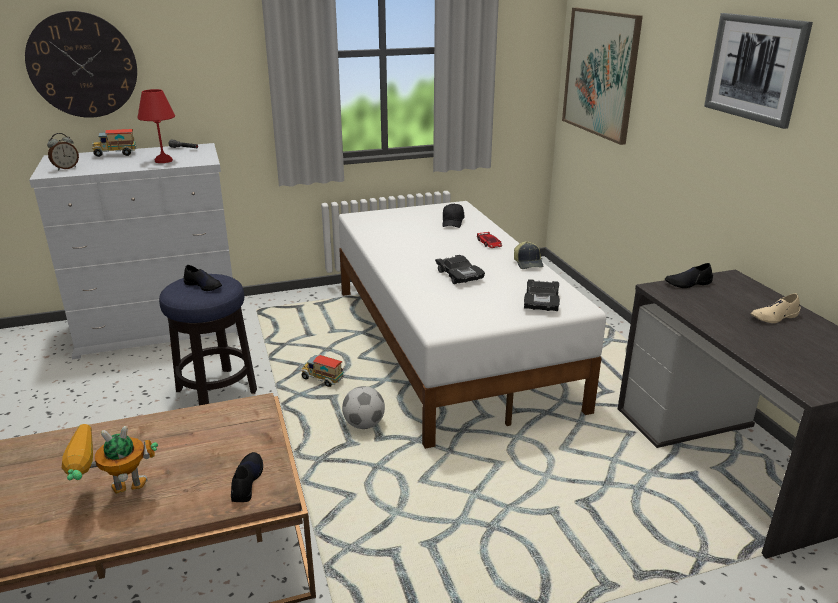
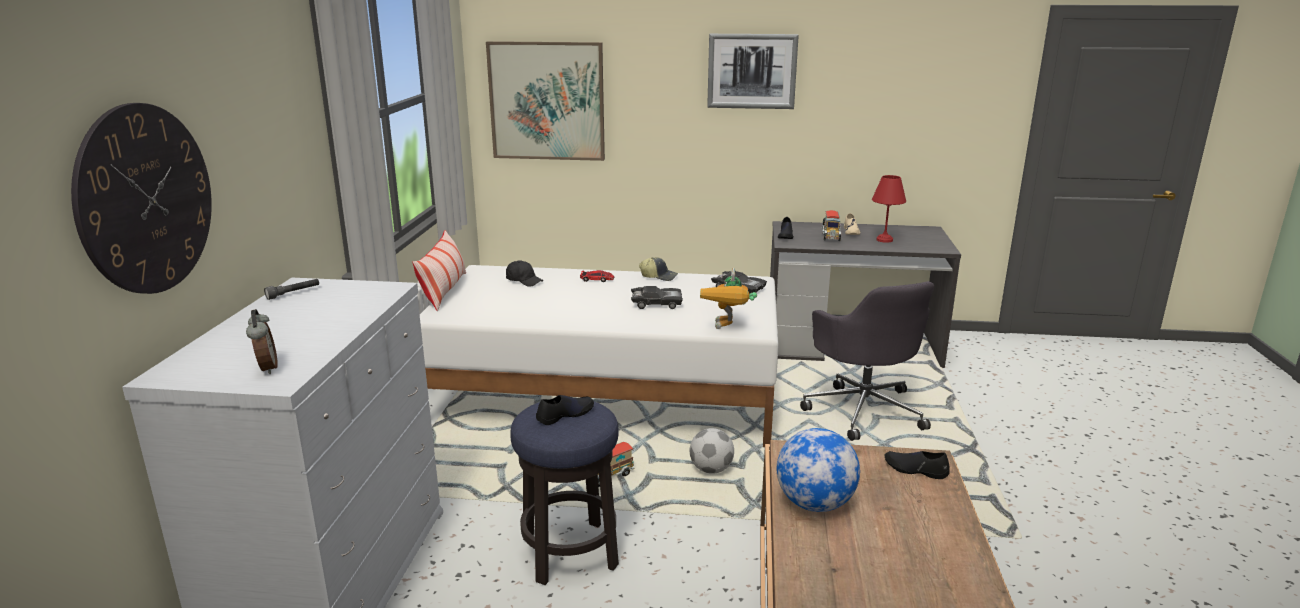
camera: 65 degrees left, 5 degrees down
(114, 497) = (920, 540): toy robot -> toy robot (728, 329)
(115, 154) = (240, 334): toy truck -> toy truck (830, 237)
(163, 160) = (341, 308): red table lamp -> red table lamp (883, 240)
(165, 431) = (814, 504): none -> globe
(403, 207) = (444, 291): none -> pillow
(563, 499) = (863, 410): none -> grey office chair

